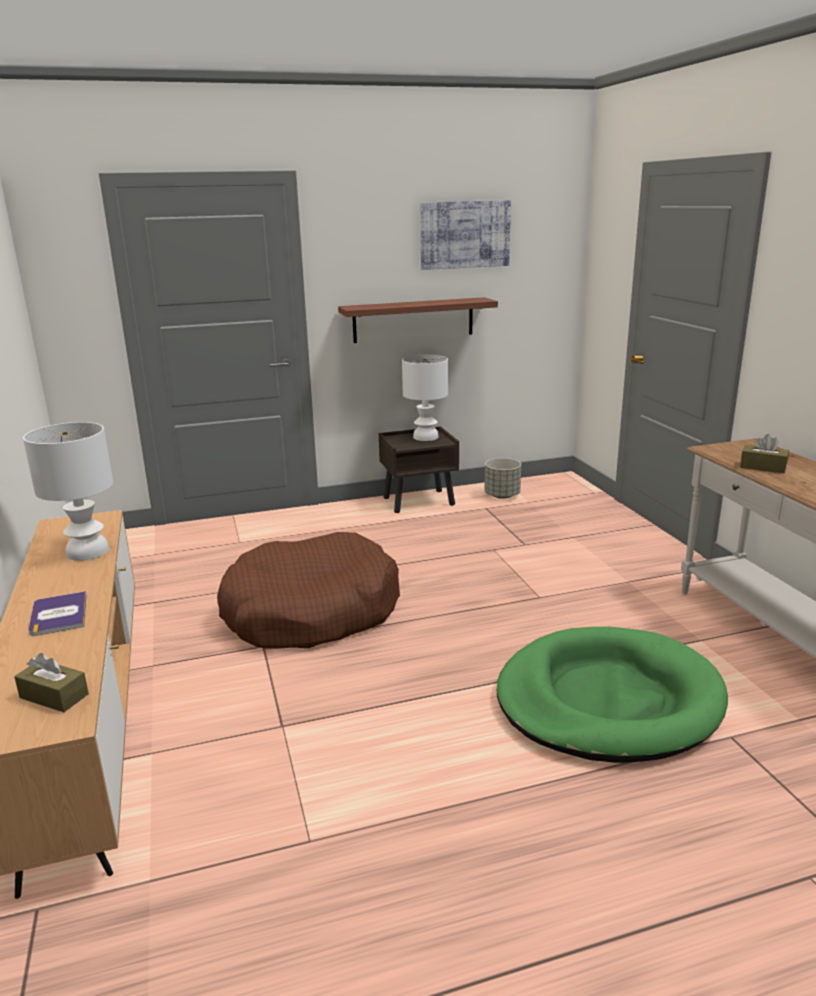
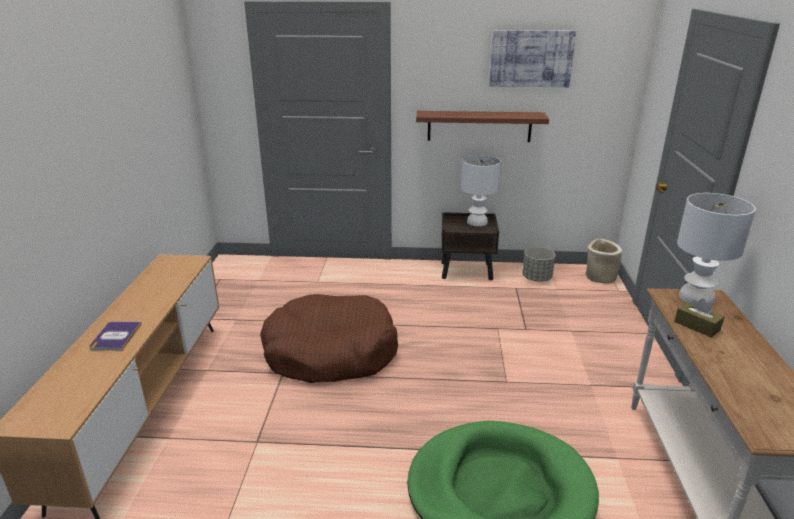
camera: 20 degrees right, 5 degrees up
(54, 696) = (70, 401): brown tissue box -> none
(87, 552) = (166, 288): white table lamp -> white table lamp (696, 298)
(566, 483) = (599, 277): none -> beige planter

